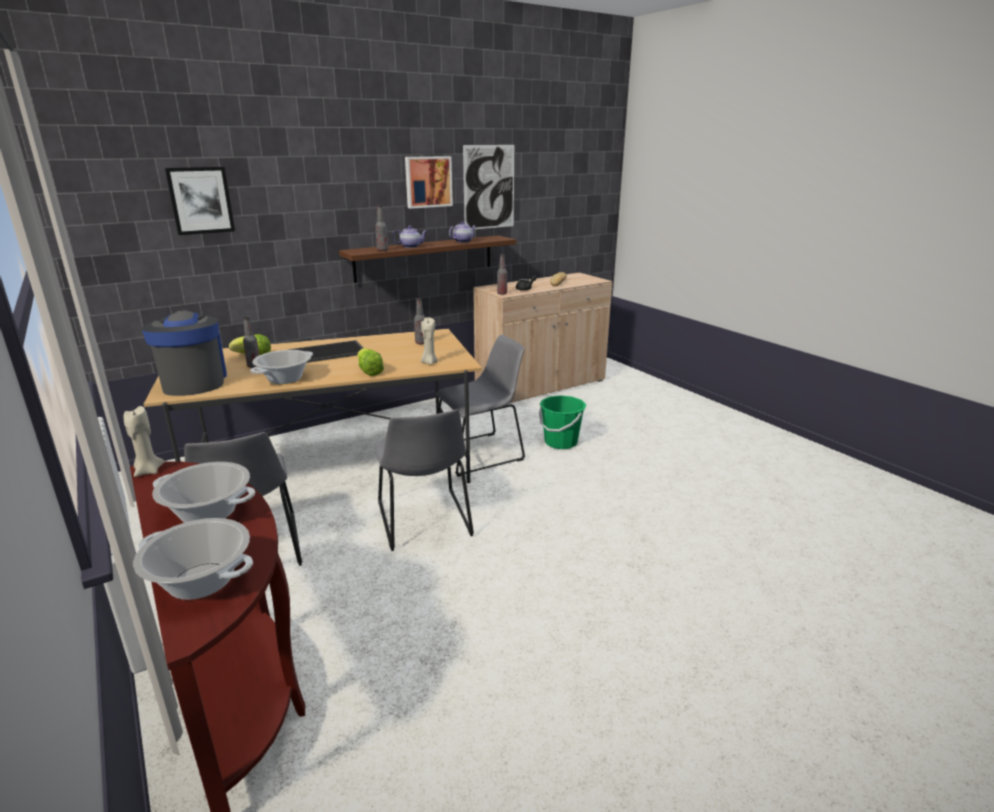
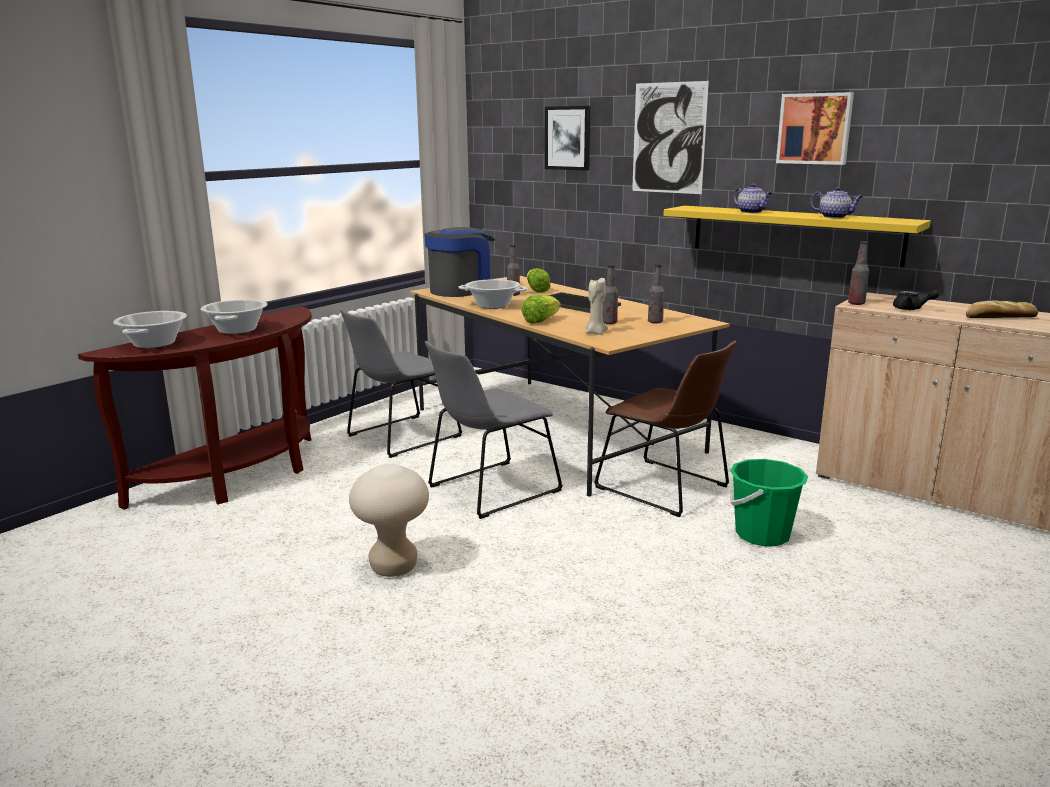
camera: 70 degrees right, 5 degrees down
(148, 471) = (293, 310): beige candle -> none
(382, 250) = (709, 210): bottle -> bottle (609, 323)
(425, 258) = (794, 234): brown shelf -> yellow shelf
(481, 453) = (666, 489): grey chair -> brown chair
(489, 187) = (922, 141): picture -> picture (668, 138)
(529, 593) = (393, 567): none -> beige stool

